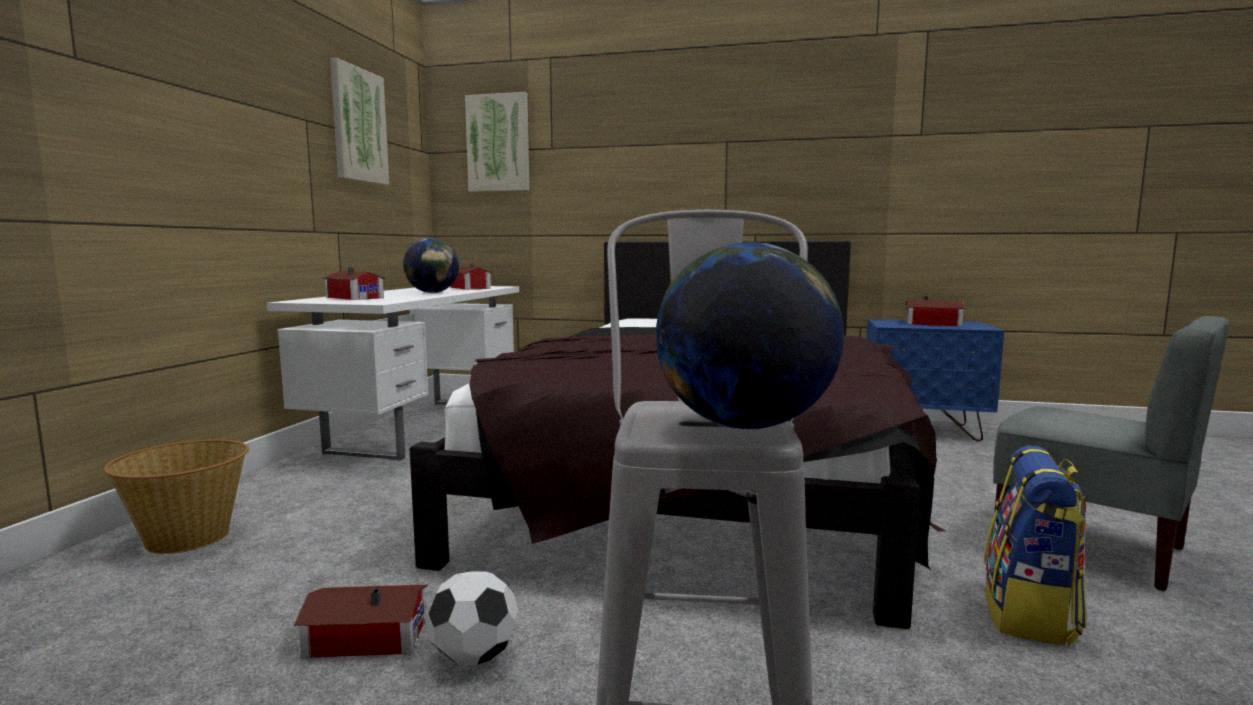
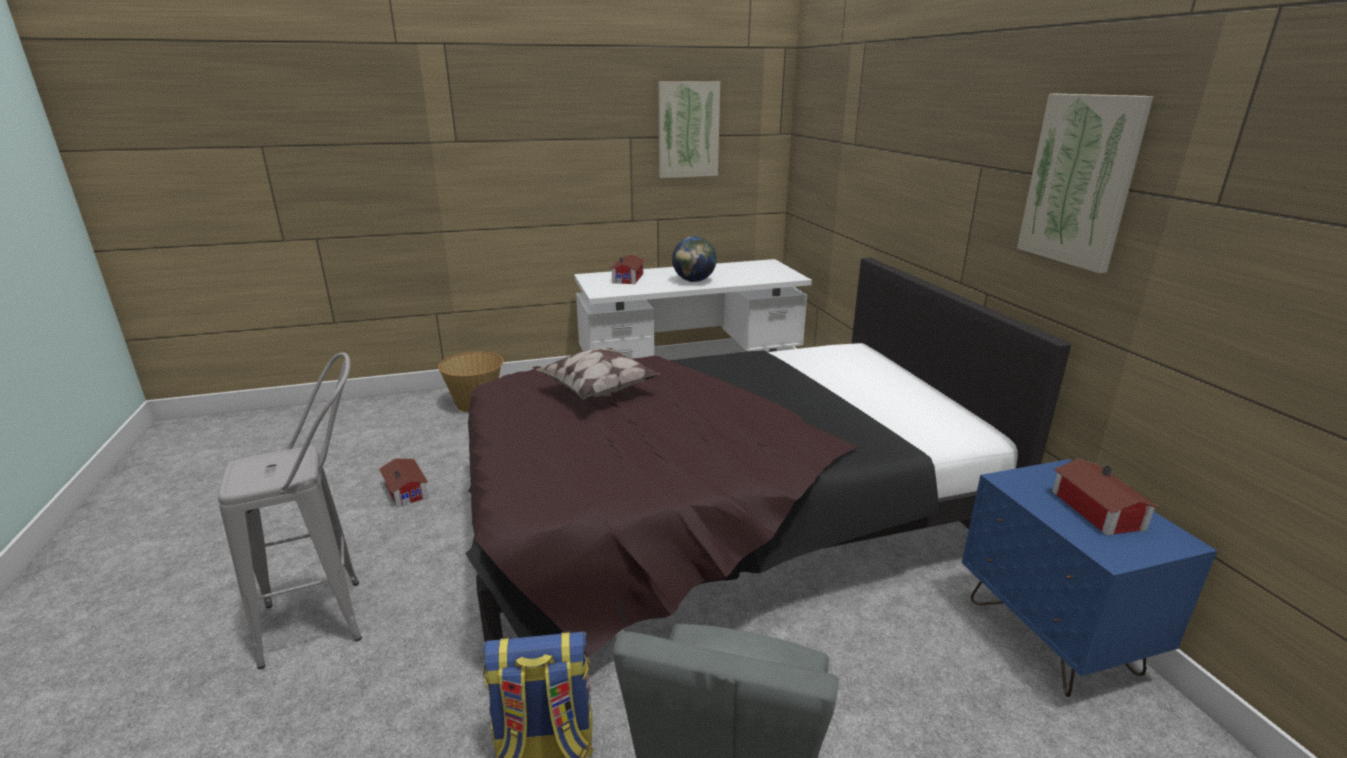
camera: 60 degrees right, 15 degrees up
(469, 288) = (758, 275): toy house -> none
(474, 657) = (400, 524): football -> none
(498, 143) = (824, 133): picture -> picture (1081, 181)
(607, 351) = (599, 391): none -> pillow
(744, 426) = (257, 479): globe -> none

